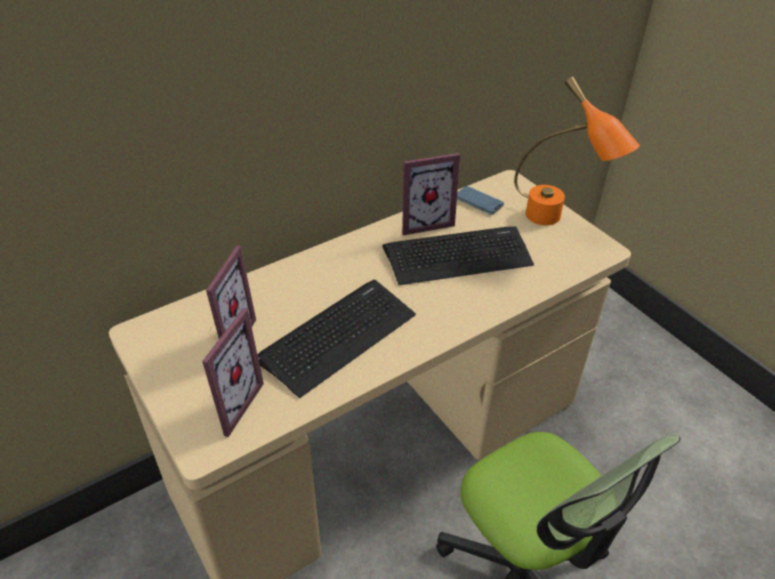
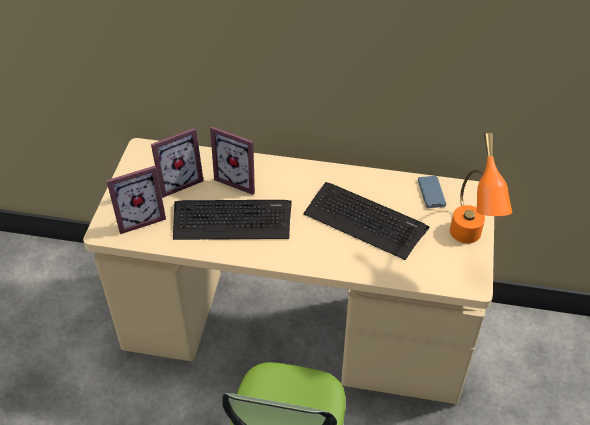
camera: 45 degrees right, 5 degrees up
(424, 221) = (375, 183): picture frame -> picture frame (240, 179)

